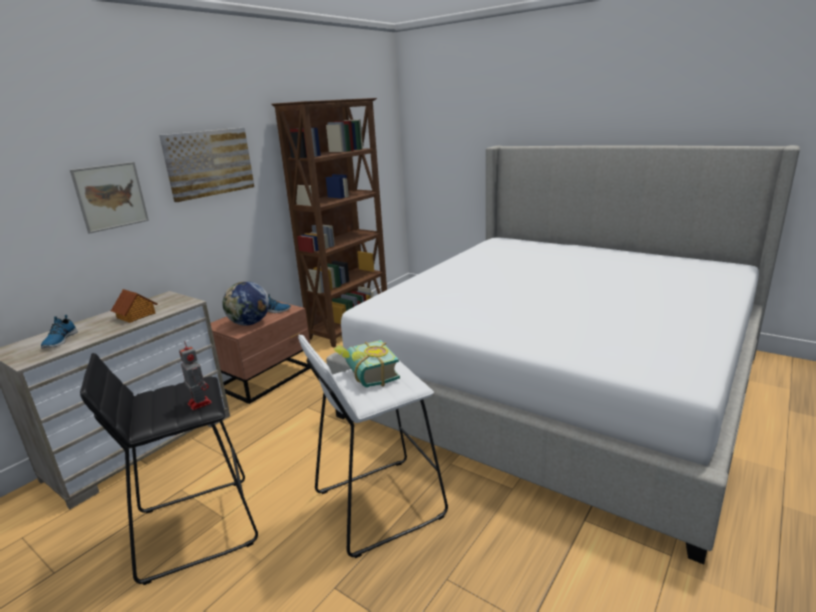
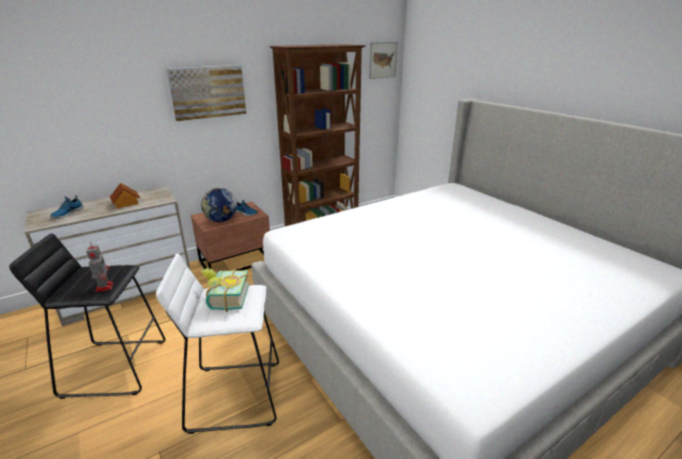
camera: 20 degrees right, 5 degrees up
(111, 196) = (124, 113): picture -> picture (382, 60)

